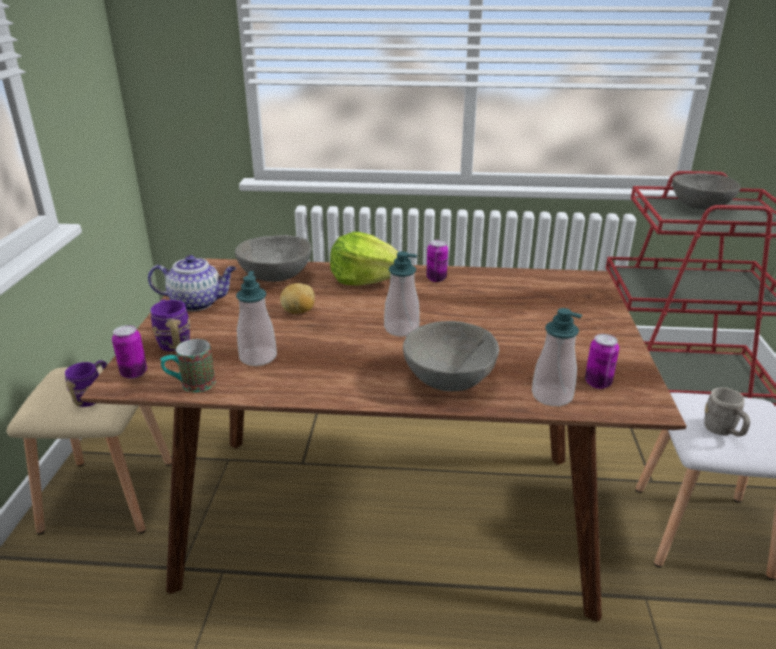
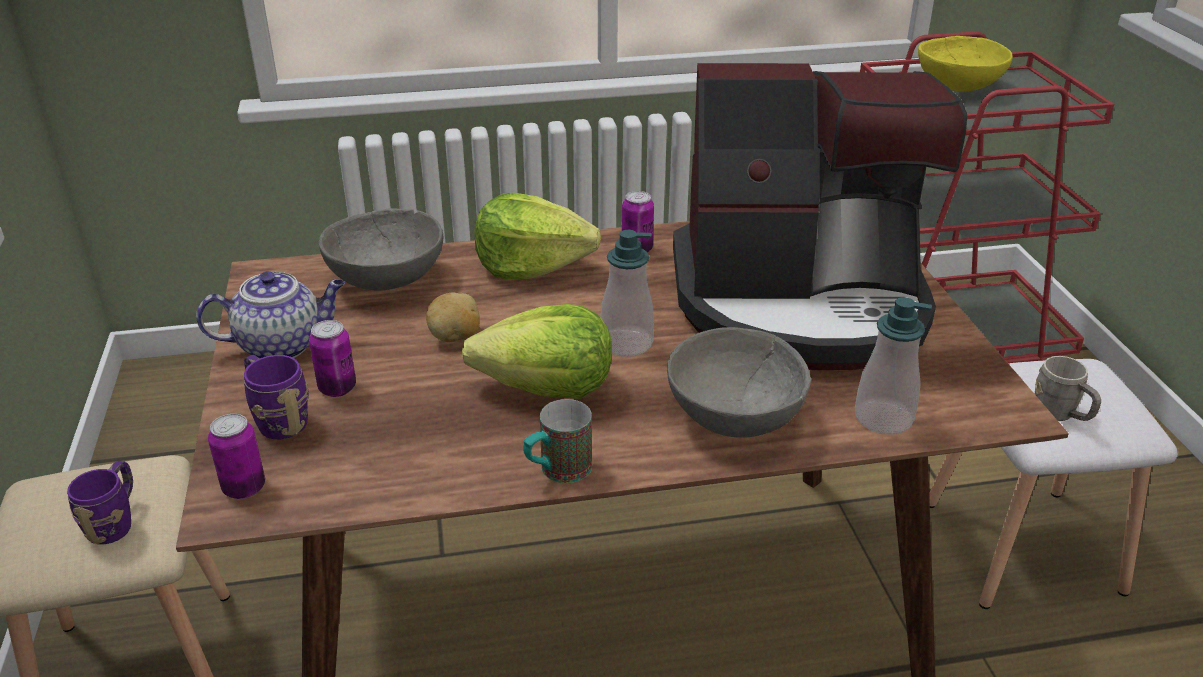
camera: 15 degrees left, 5 degrees up
(191, 385) = (350, 493): mug -> mug (557, 472)
(258, 357) = (432, 426): soap dispenser -> none
(339, 346) = (547, 387): none -> lettuce
(529, 321) = (800, 303): none -> coffee machine
(598, 383) = (933, 388): can -> can (337, 388)
(699, 207) = (957, 87): grey bowl -> yellow bowl

